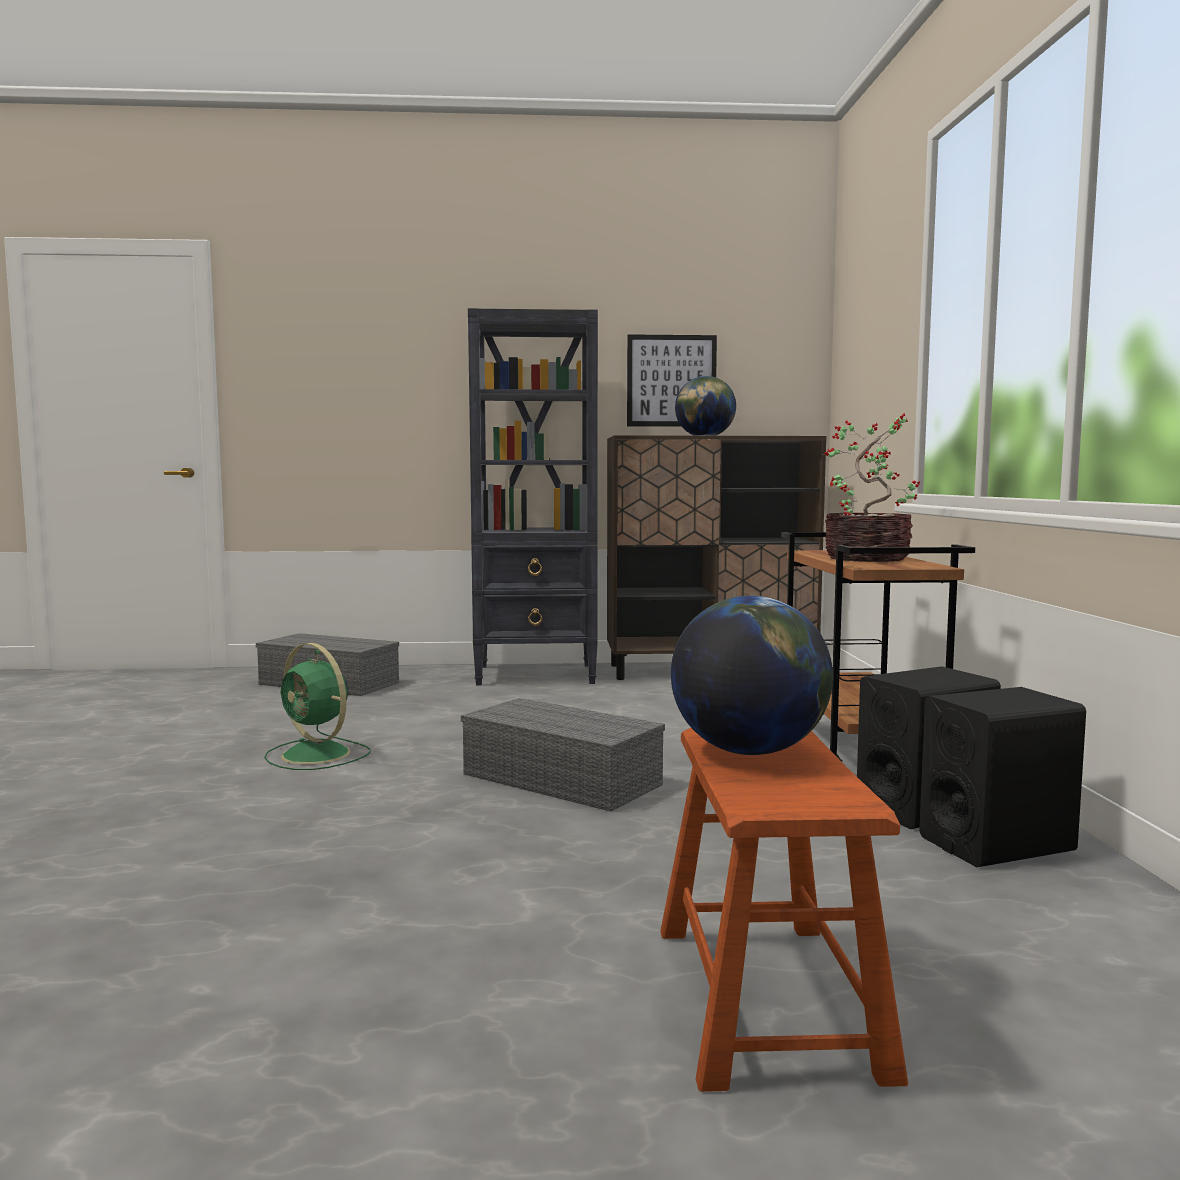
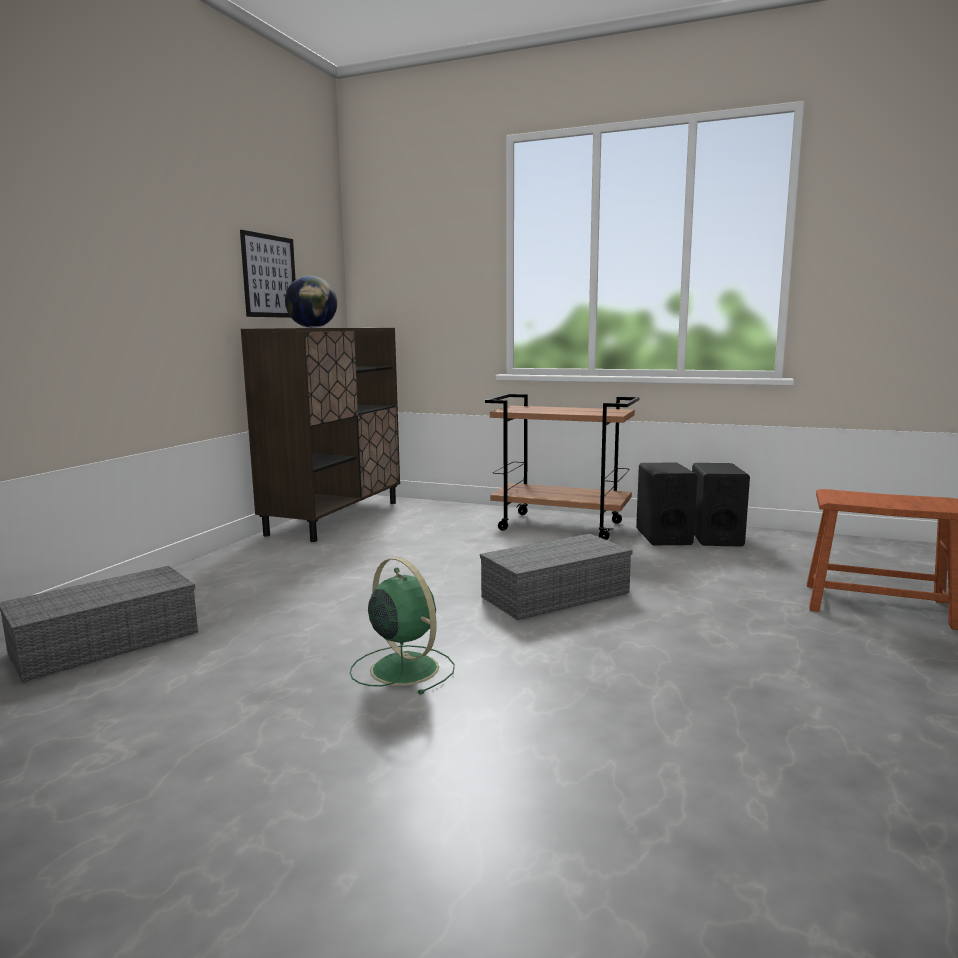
camera: 65 degrees left, 5 degrees up
(318, 755) = (402, 668): green fan -> green fan turned 105 degrees counterclockwise
(537, 675) = (249, 560): black bookcase -> none
(749, 751) = (868, 499): globe -> none
(869, 558) = (566, 410): potted plant -> none

